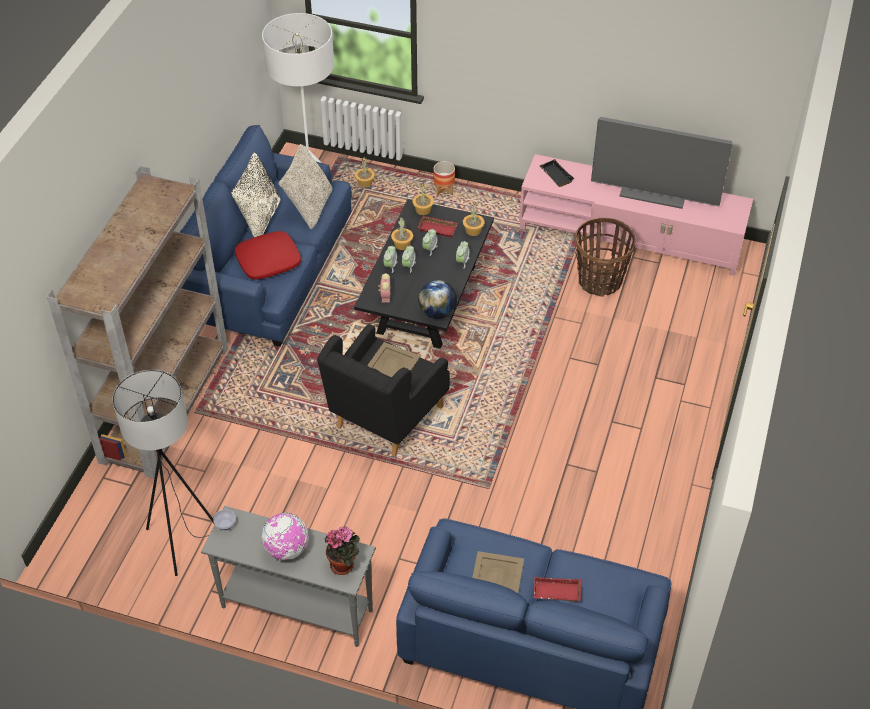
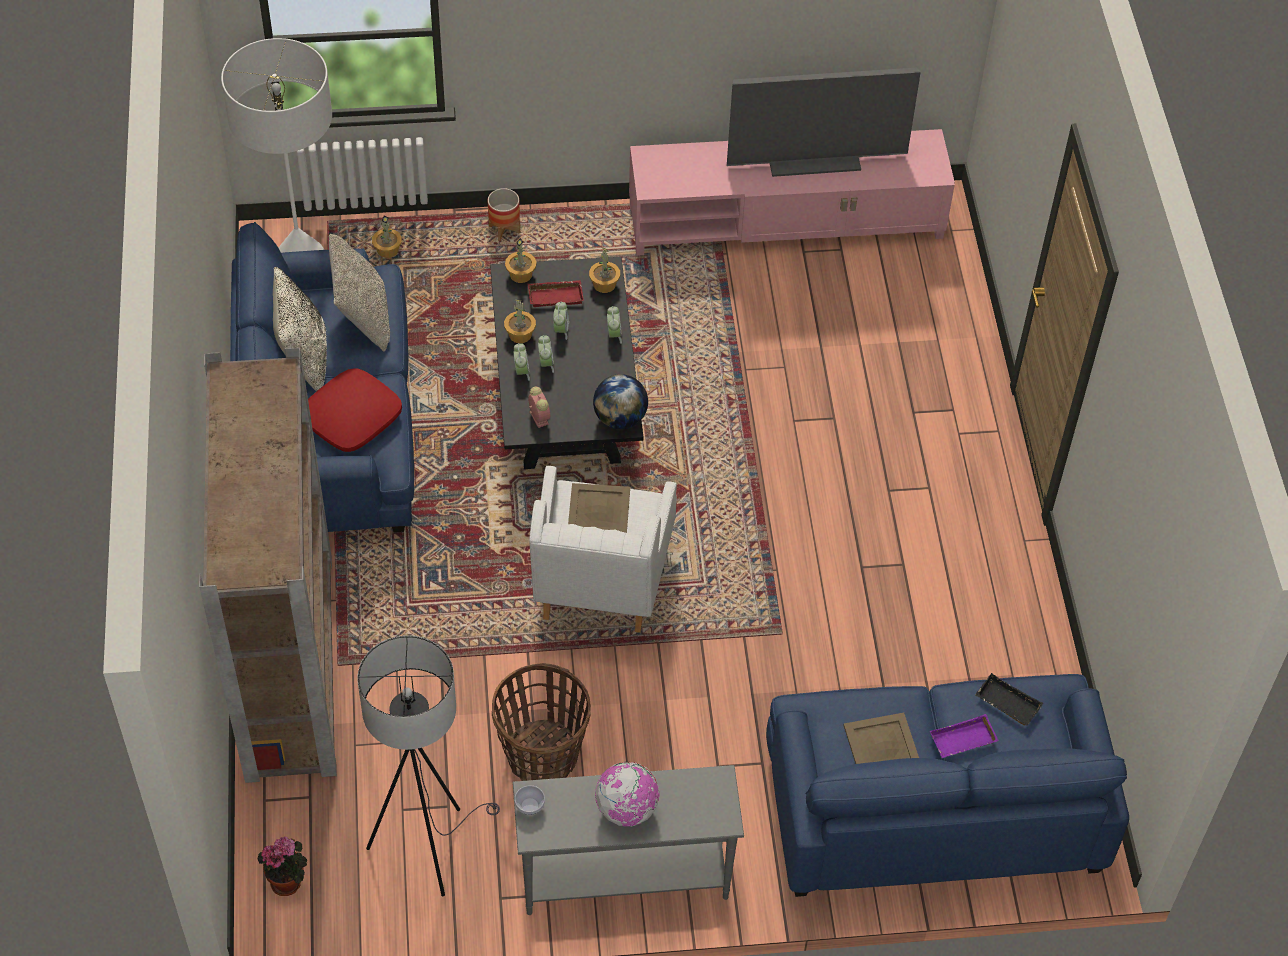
camera: 25 degrees left, 5 degrees up
(344, 565) = (709, 802): potted plant -> potted plant (288, 881)
(385, 418) = (600, 585): black armchair -> white armchair
(555, 176) = (674, 171): black tray -> black tray (1006, 704)
(556, 593) = (962, 741): red tray -> purple tray
(600, 280) = (778, 299): basket -> basket (542, 755)

